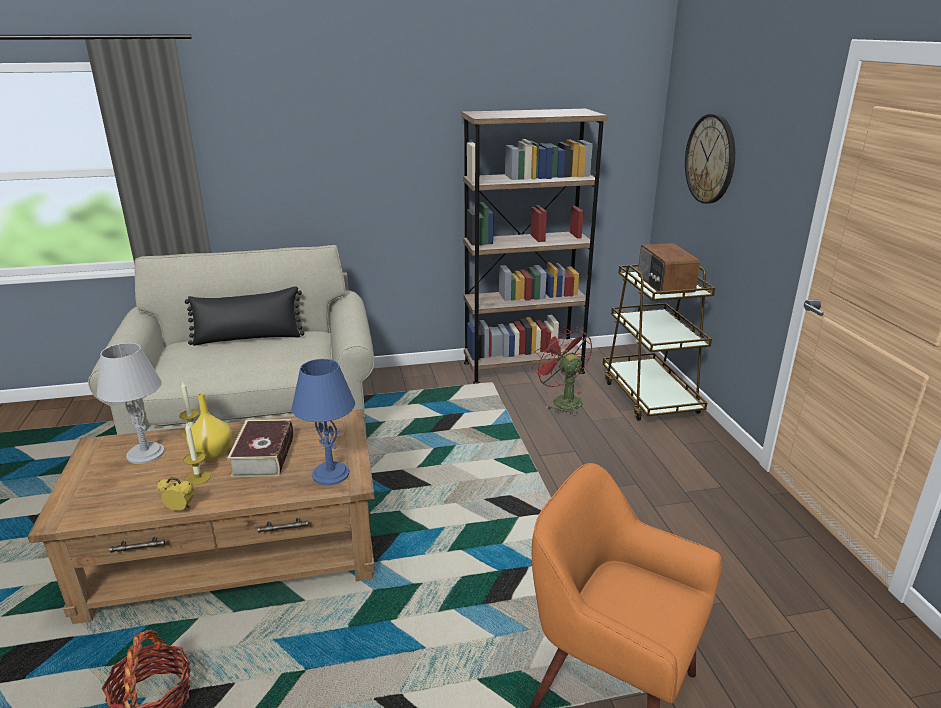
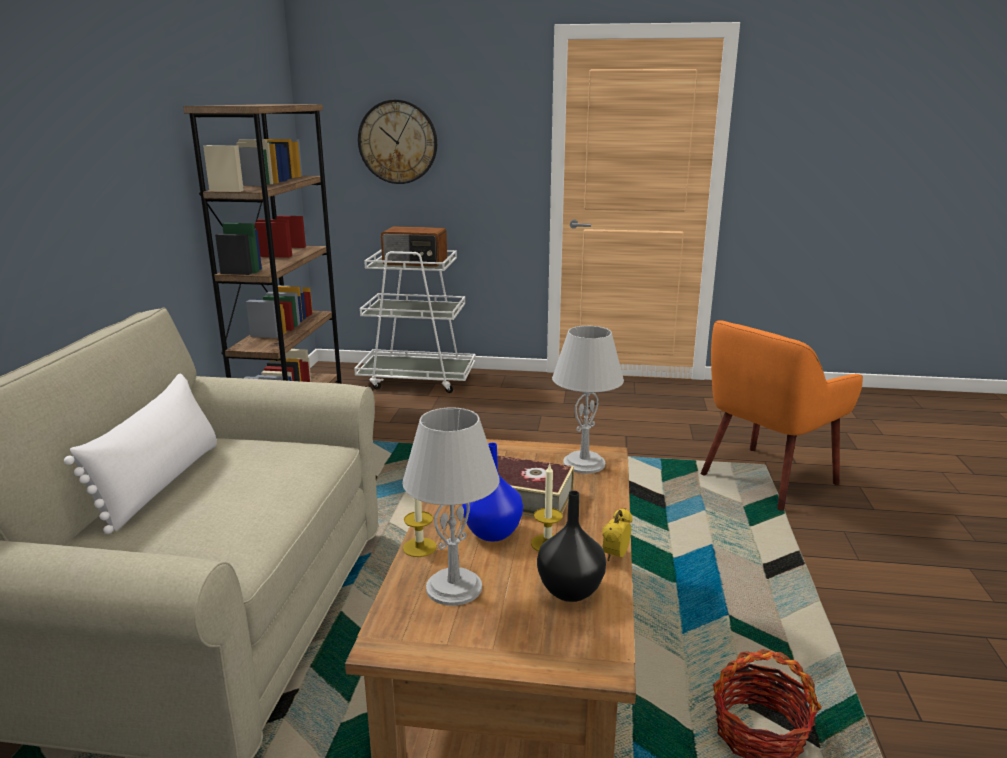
camera: 70 degrees left, 5 degrees down
(137, 496) = (569, 591): none -> black vase
(212, 454) = (494, 533): yellow vase -> blue vase
(248, 338) = (161, 483): black pillow -> white pillow
(331, 474) = (584, 463): blue table lamp -> grey table lamp
(562, 400) = (382, 413): red fan -> none
(650, 396) = (417, 379): brown cart -> white cart

